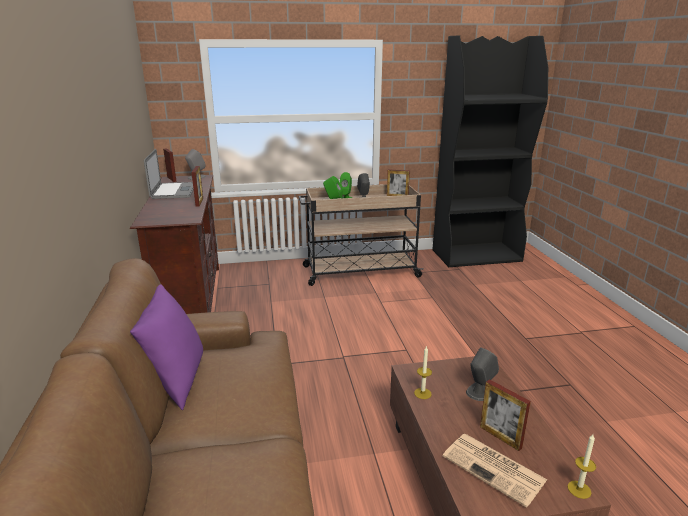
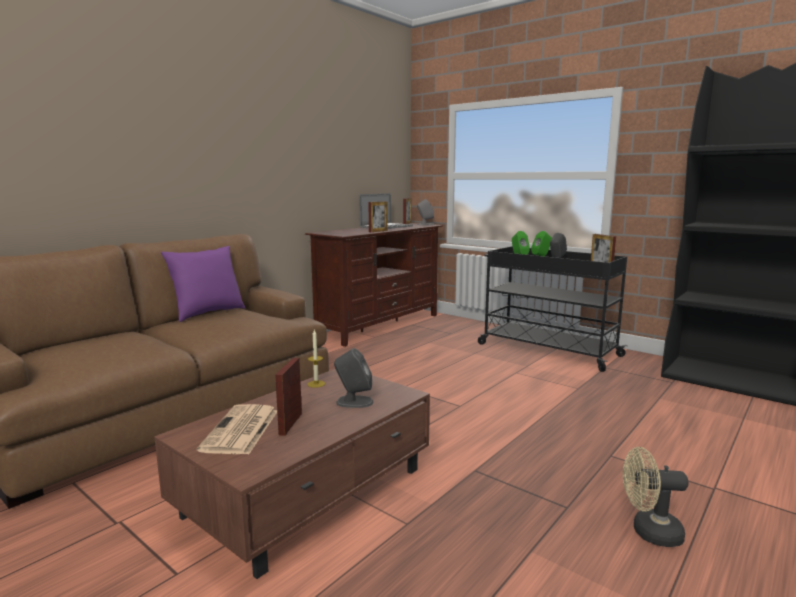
camera: 50 degrees right, 10 degrees down
(359, 272) = (546, 349): beige cart -> black cart
(579, 489) = (248, 471): candle -> none
(609, 374) = (649, 532): none -> beige fan

